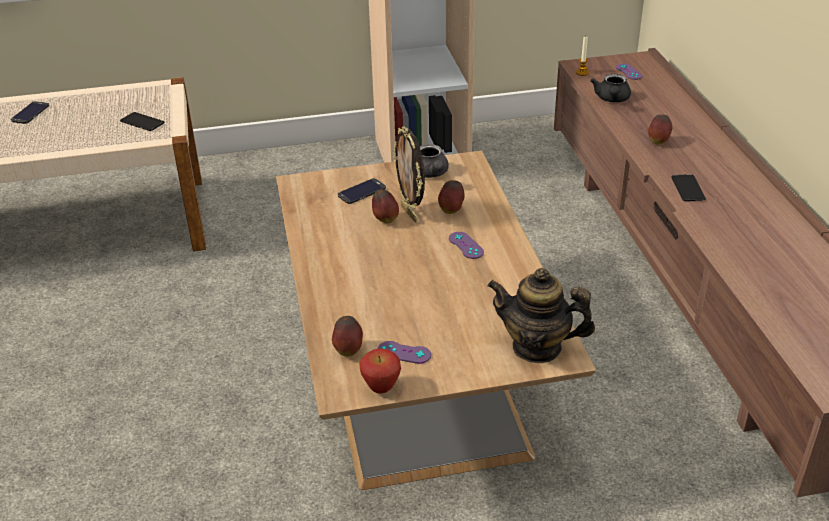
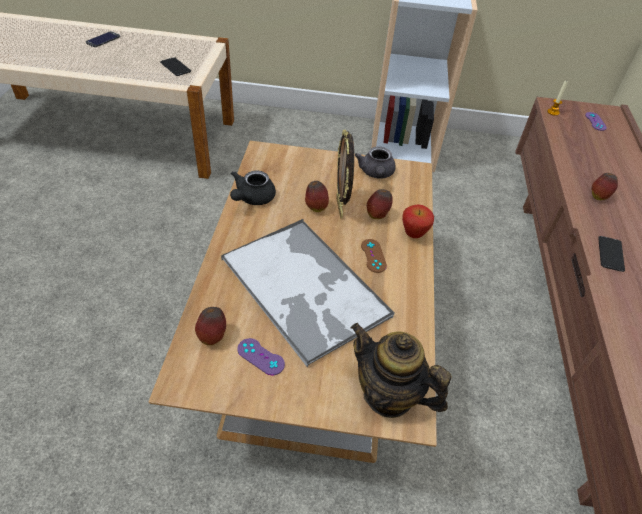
camera: 15 degrees right, 10 degrees up
(362, 191) = (310, 174): phone -> none
(381, 388) = (219, 392): apple -> apple (413, 235)
(415, 289) = (305, 289): none -> tray
(466, 245) = (373, 256): purple game controller -> brown game controller
(611, 99) = (570, 144): black teapot -> black teapot (252, 198)

